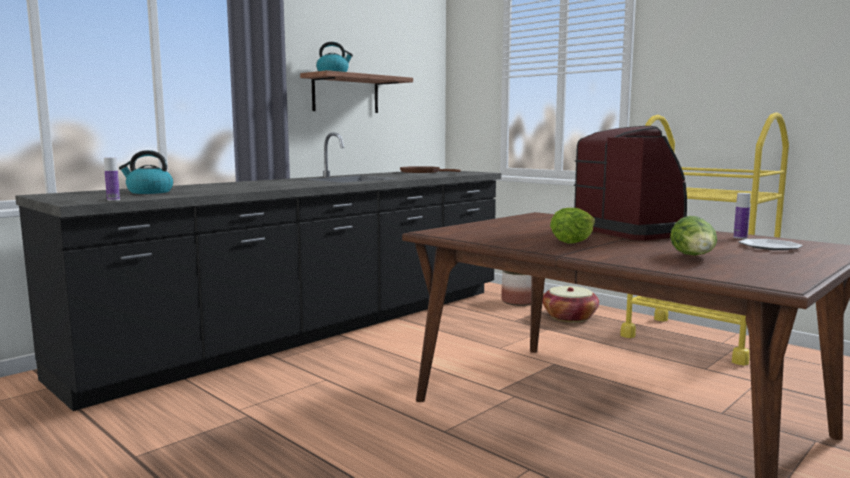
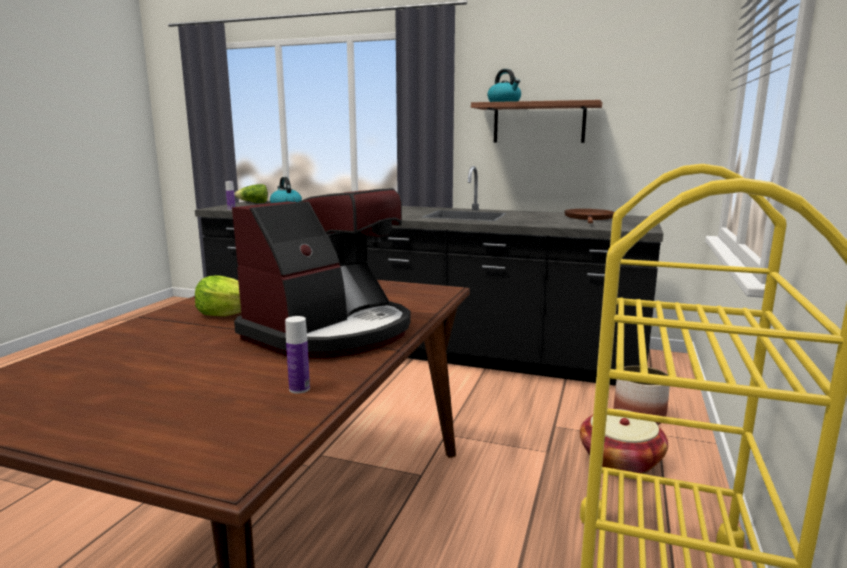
camera: 65 degrees right, 5 degrees up
(694, 257) = (123, 365): lettuce -> lettuce (253, 203)
(769, 247) = (209, 406): plate -> none

